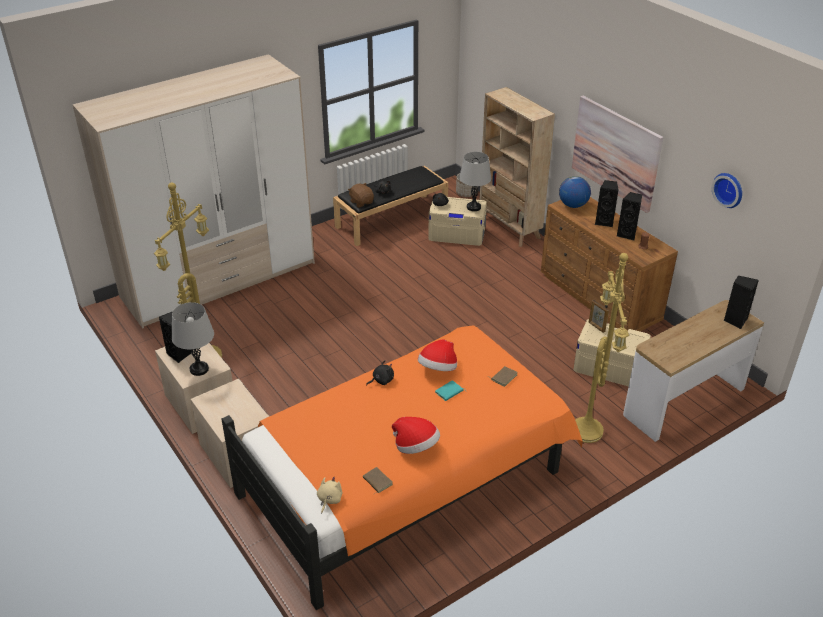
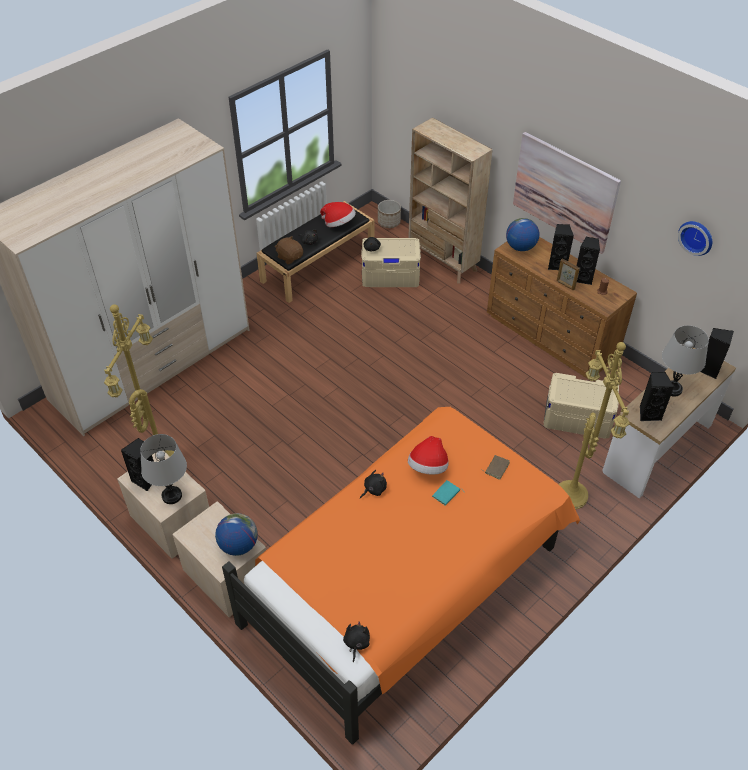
camera: 10 degrees left, 10 degrees up
(247, 415) = (238, 545): none -> globe
(329, 499) = (356, 643): beige plush toy -> black plush toy
(376, 481) = (399, 614): brown book -> none
(416, 447) = (428, 565): hat -> hat (339, 224)
(473, 207) = (407, 248): grey table lamp -> grey table lamp (672, 389)
(596, 327) = (564, 382): picture frame -> picture frame (565, 285)
(665, 349) = (649, 413): none -> black speaker

